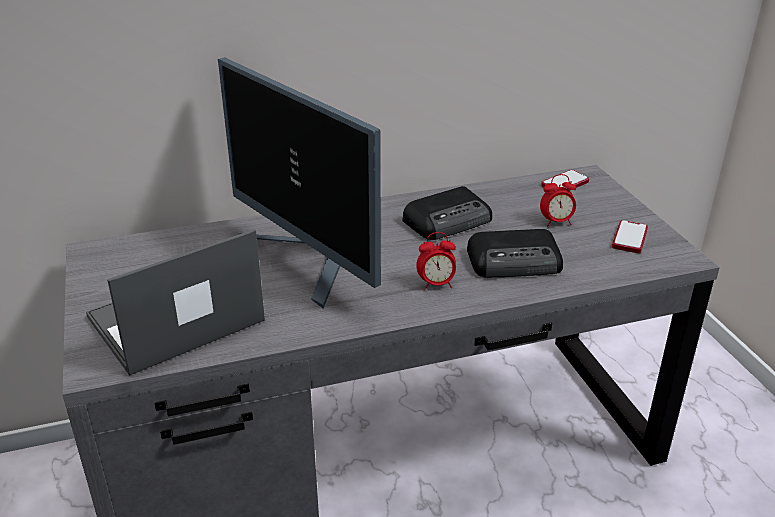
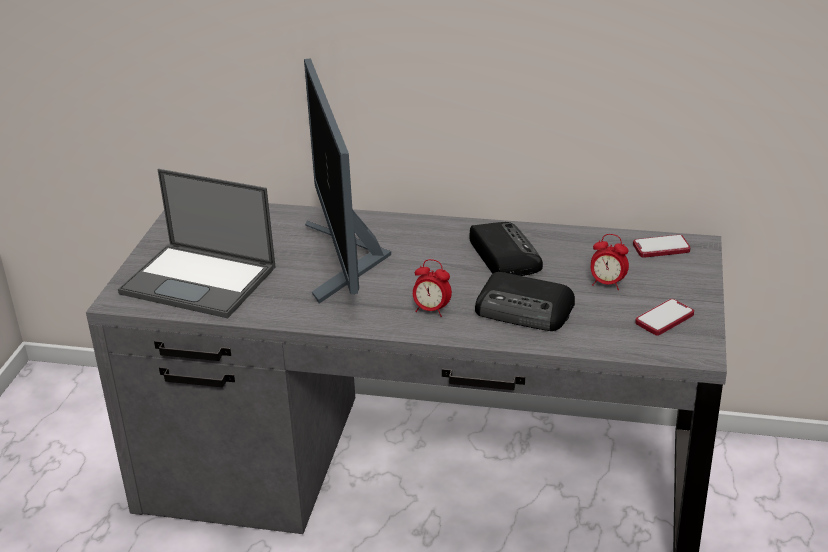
camera: 30 degrees right, 0 degrees up
(174, 320) = (200, 280): laptop -> laptop turned 150 degrees counterclockwise
(449, 220) = (503, 256): radio -> radio turned 105 degrees counterclockwise

